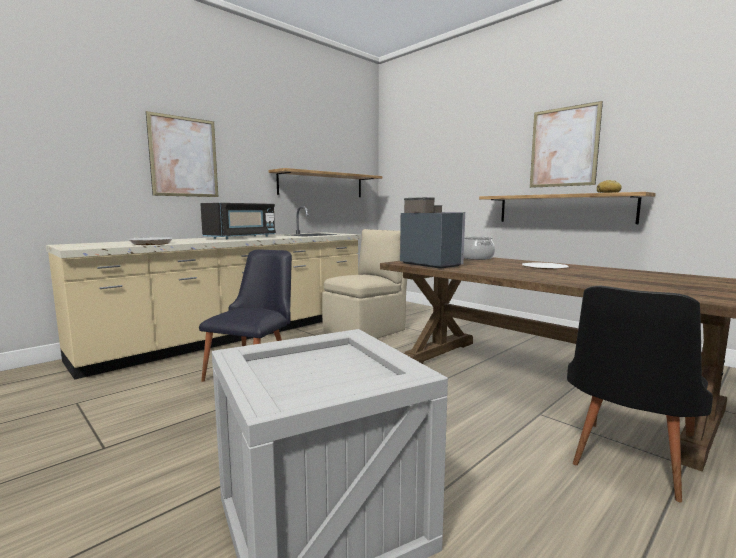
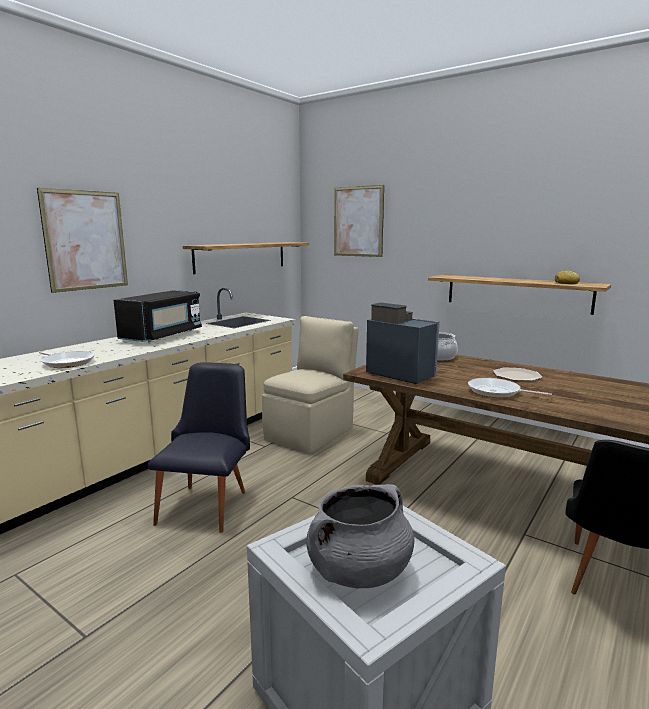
camera: 10 degrees left, 5 degrees up
(301, 375) = (358, 571): none -> grey cooking pot
(515, 273) = (497, 392): none -> frying pan
(563, 147) = (518, 227): picture -> picture (358, 221)

